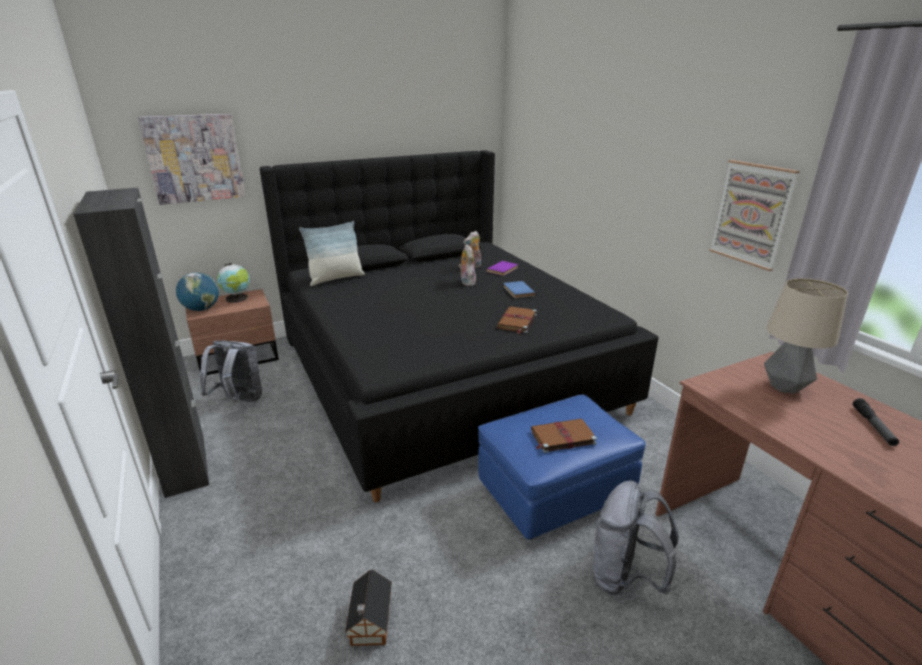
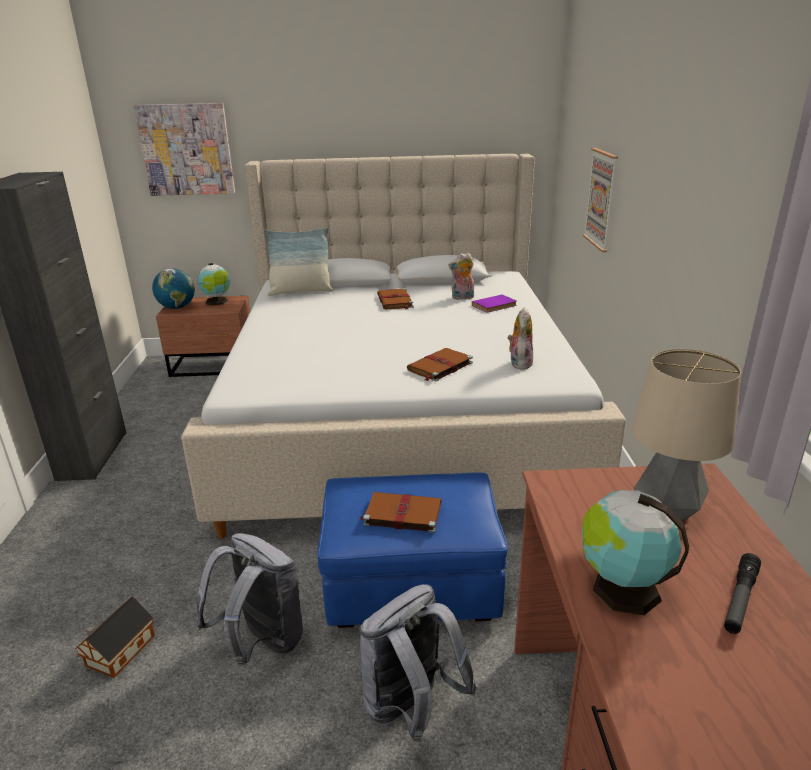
camera: 25 degrees right, 0 degrees up
(239, 401) = (181, 407): grey backpack -> grey backpack (262, 642)
(425, 276) = (395, 301): none -> brown book
(443, 371) = (401, 419): black bed -> beige bed
(466, 282) = (434, 314): plush toy -> plush toy (519, 363)
(517, 291) = (482, 332): blue book -> none
(751, 214) = (740, 254): picture -> picture (601, 199)
(817, 438) = (622, 589): none -> globe

